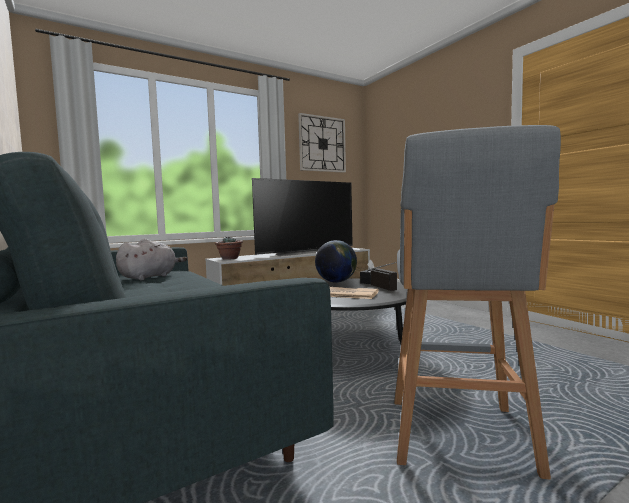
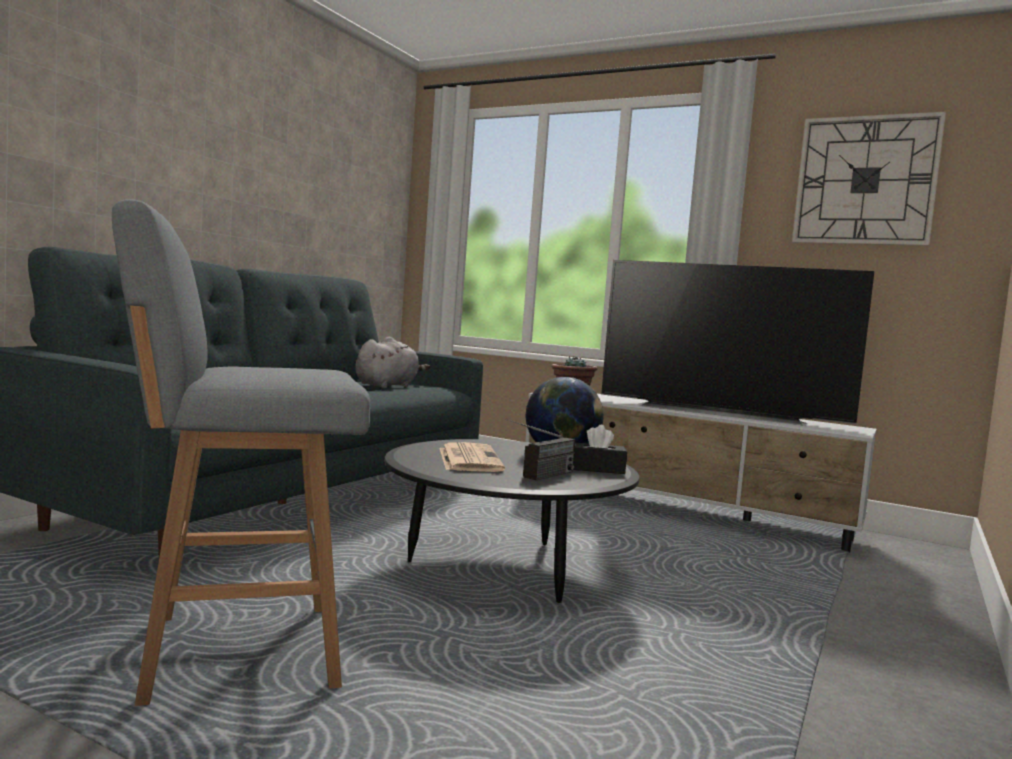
camera: 60 degrees right, 0 degrees up
(150, 277) = (388, 386): grey plush toy -> grey plush toy turned 60 degrees counterclockwise

